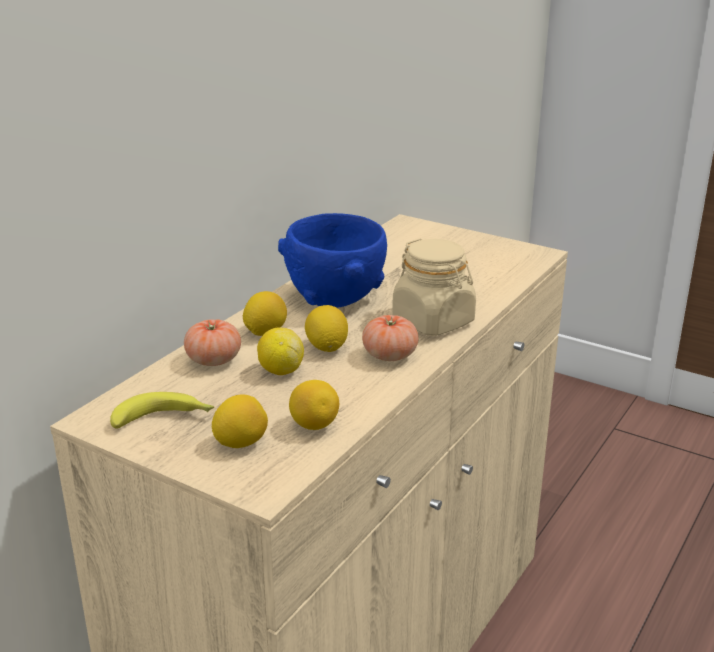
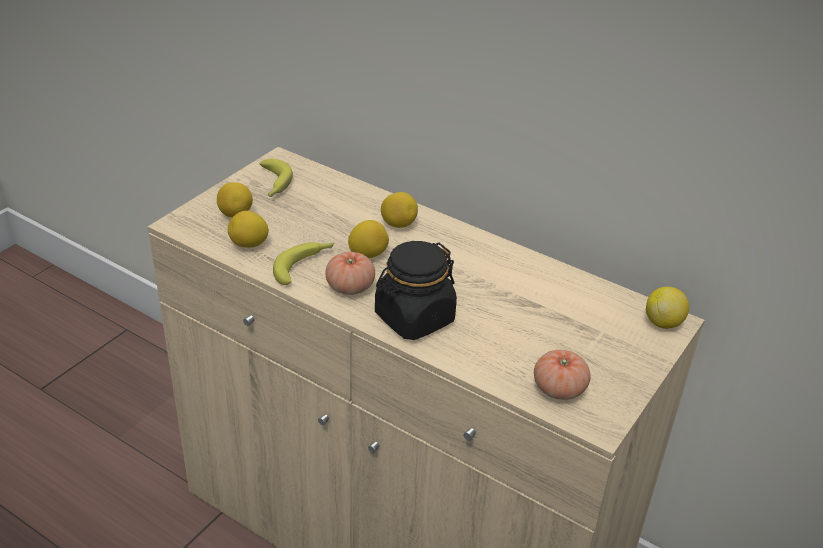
camera: 90 degrees right, 10 degrees up
(214, 360) = (354, 201): tomato -> tomato (559, 389)
(280, 371) = (332, 231): lemon -> lemon (663, 322)
(334, 299) = (463, 262): blue bowl -> none
(355, 384) = (304, 266): none -> banana
(433, 321) = (414, 318): beige jar -> black jar

